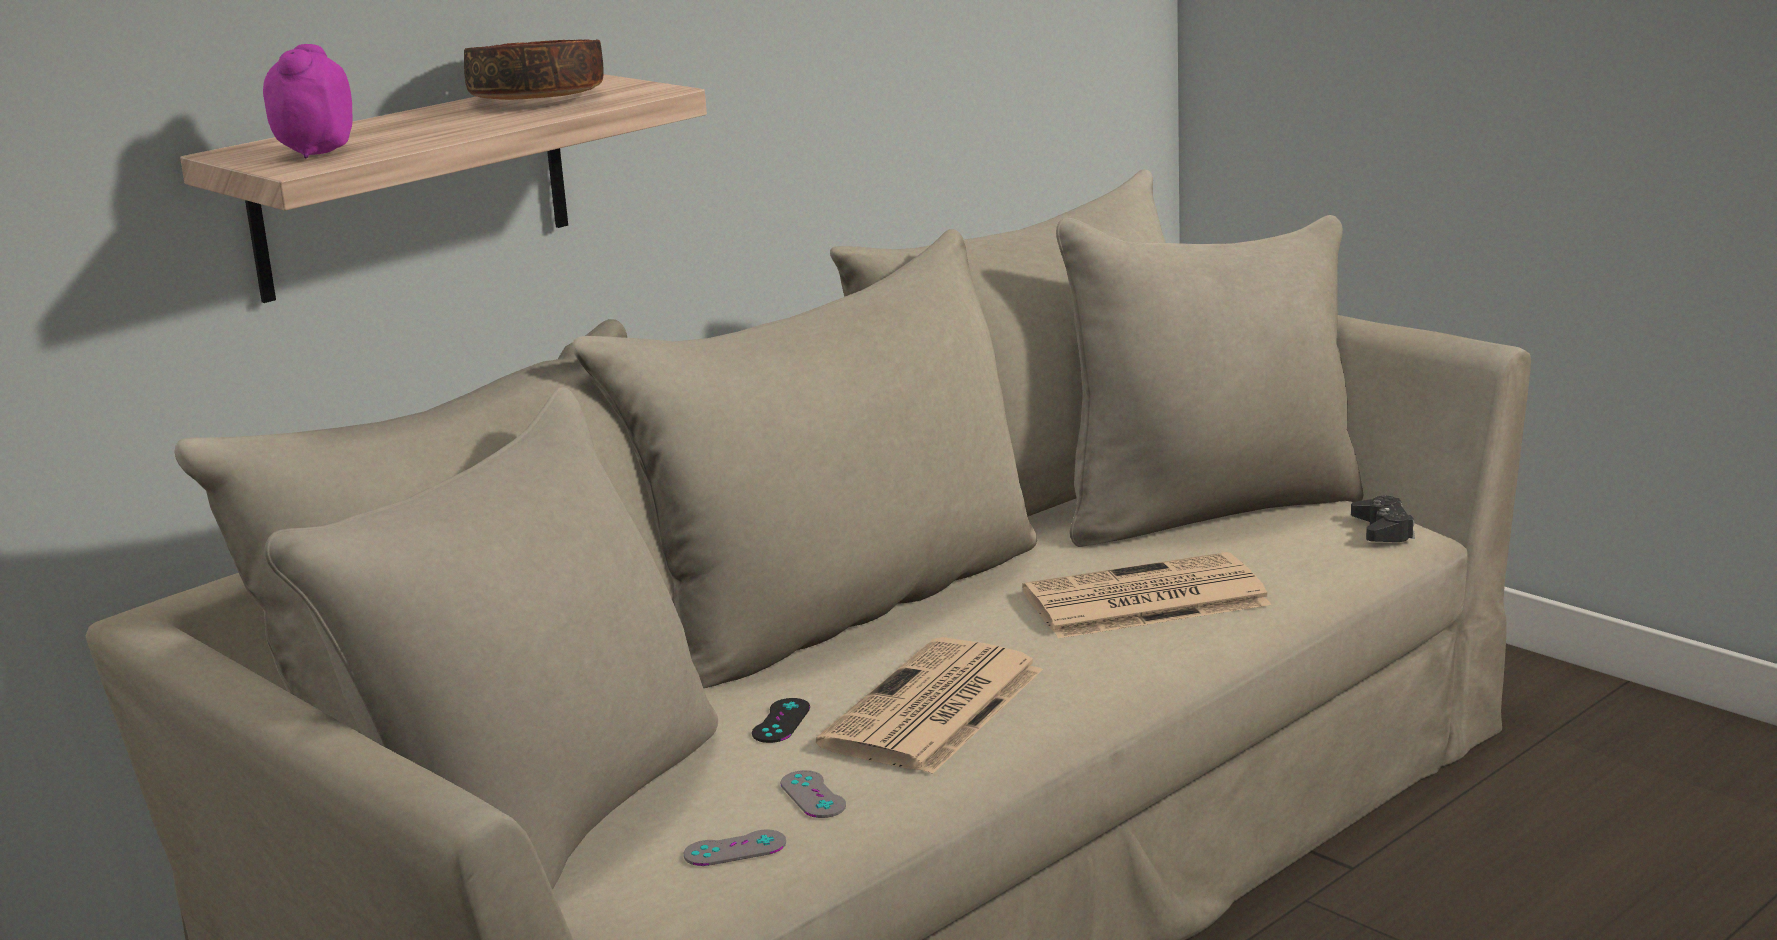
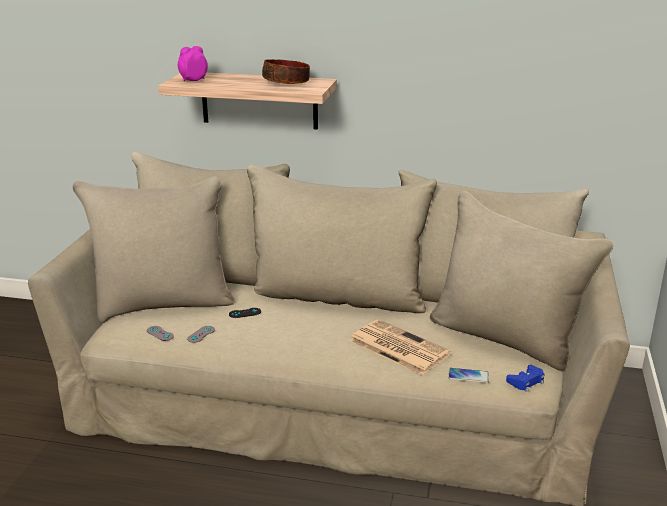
camera: 55 degrees right, 5 degrees up
(933, 710) = (274, 335): newspaper -> none
(1317, 568) = (468, 376): none -> phone
(1383, 530) = (526, 381): black game controller -> blue game controller

